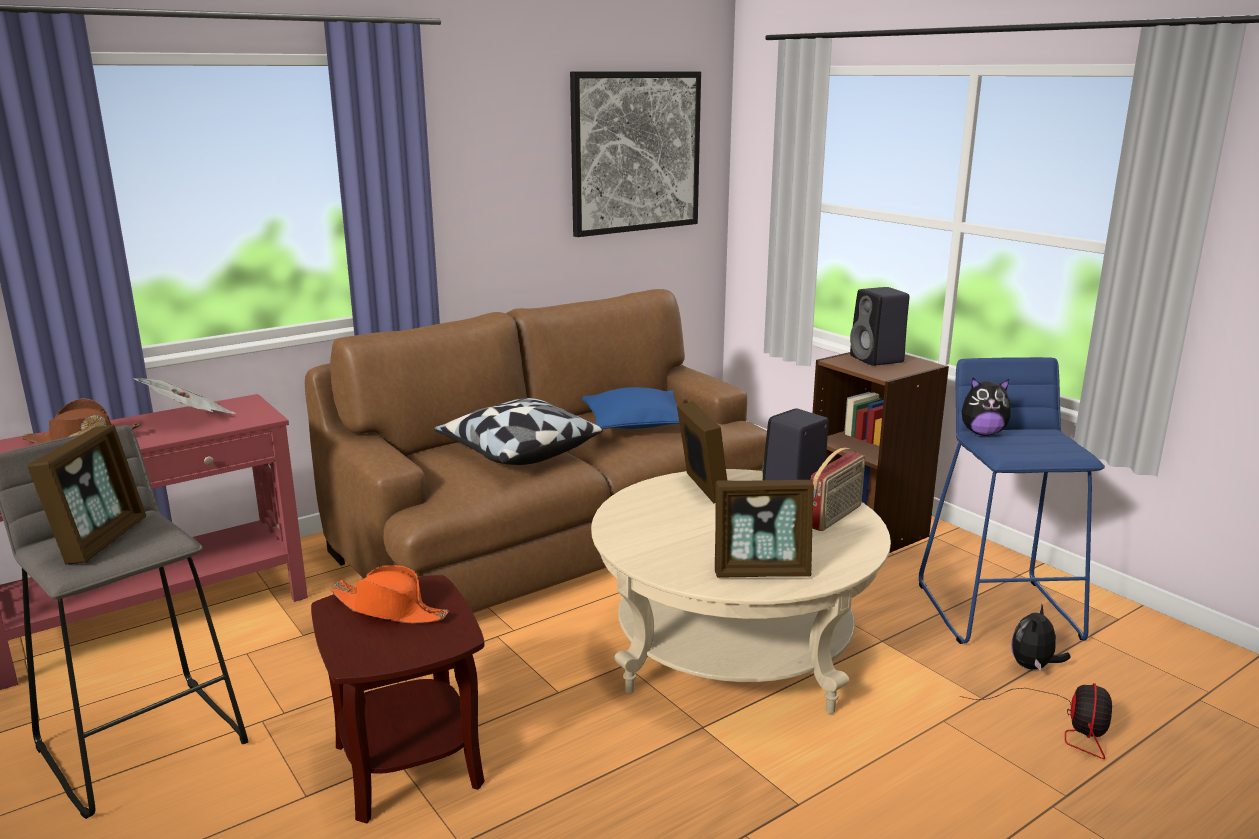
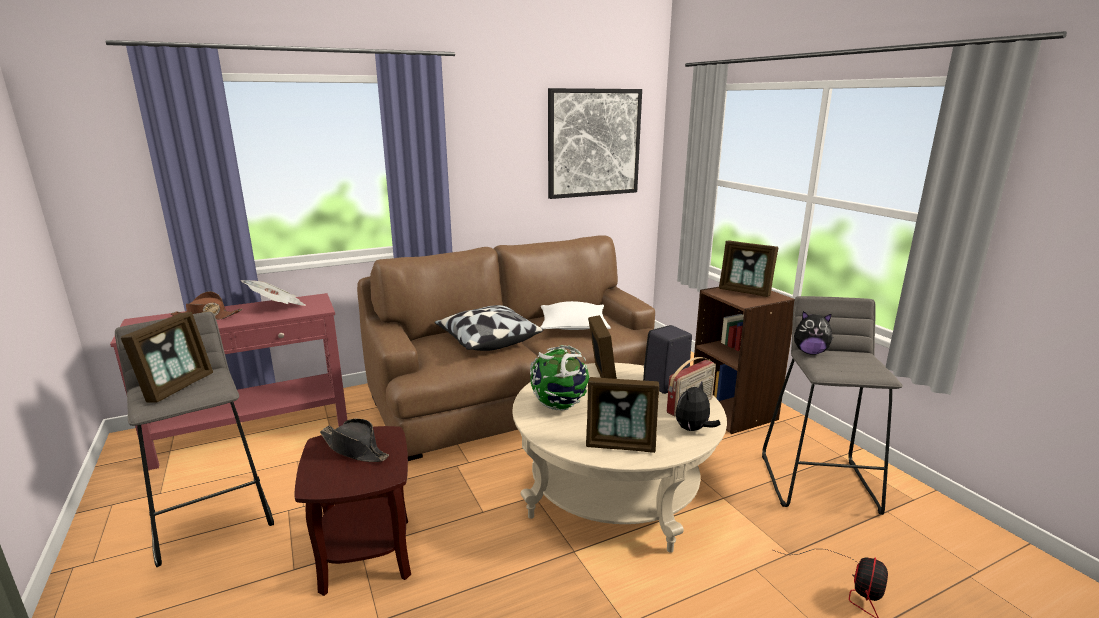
camera: 10 degrees right, 0 degrees up
(390, 609) = (354, 449): orange hat -> black hat
(636, 423) = (573, 326): blue pillow -> white pillow
(658, 530) = (559, 405): none -> globe
(878, 360) = (745, 292): black speaker -> picture frame
(999, 610) = (819, 483): blue stool -> grey stool
(1033, 667) = (836, 532): plush toy -> plush toy (693, 429)

